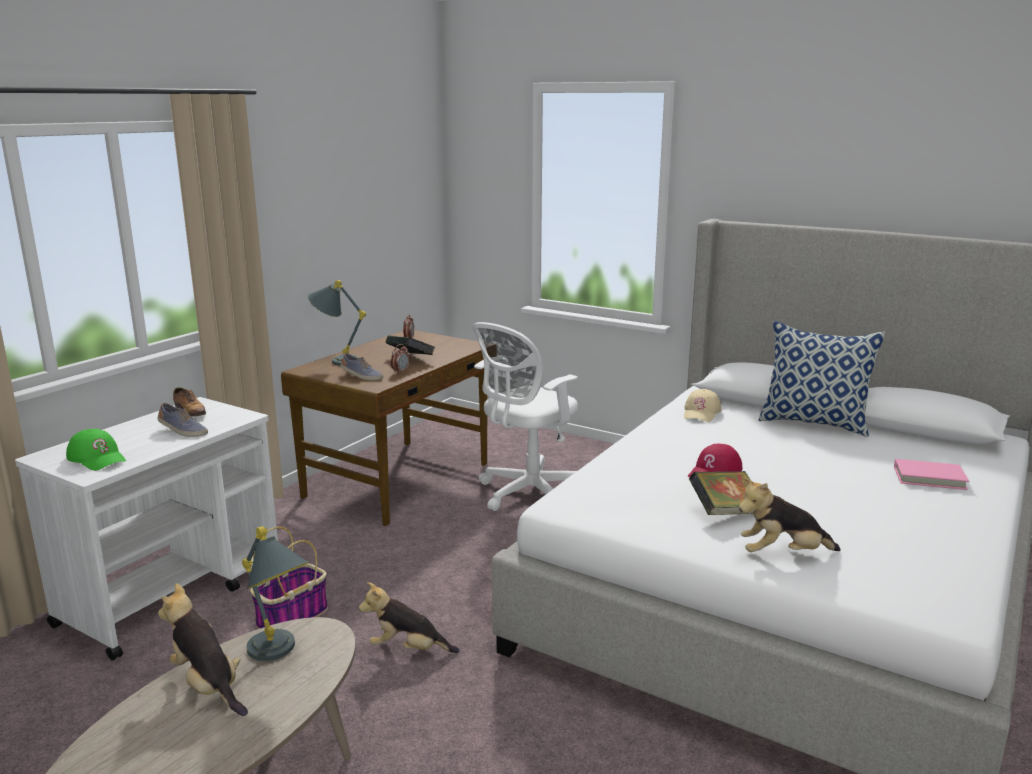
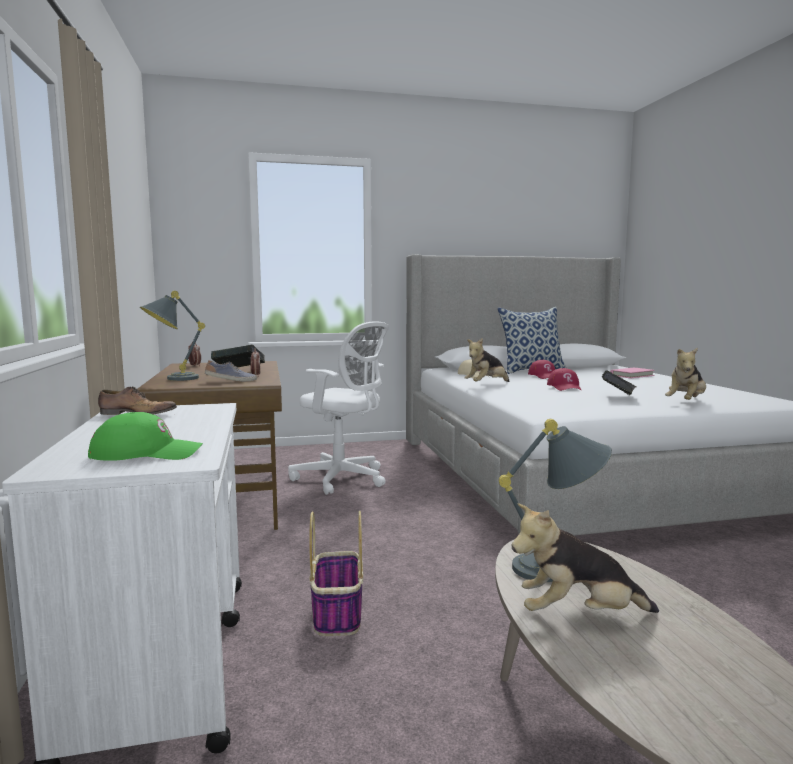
camera: 45 degrees left, 10 degrees down
(182, 431) = (182, 423): shoe -> none
(408, 649) = (471, 585): plush toy -> plush toy (486, 385)
(528, 493) = (343, 479): white office chair -> white office chair turned 60 degrees counterclockwise
(781, 441) = (544, 376): none -> red cap

